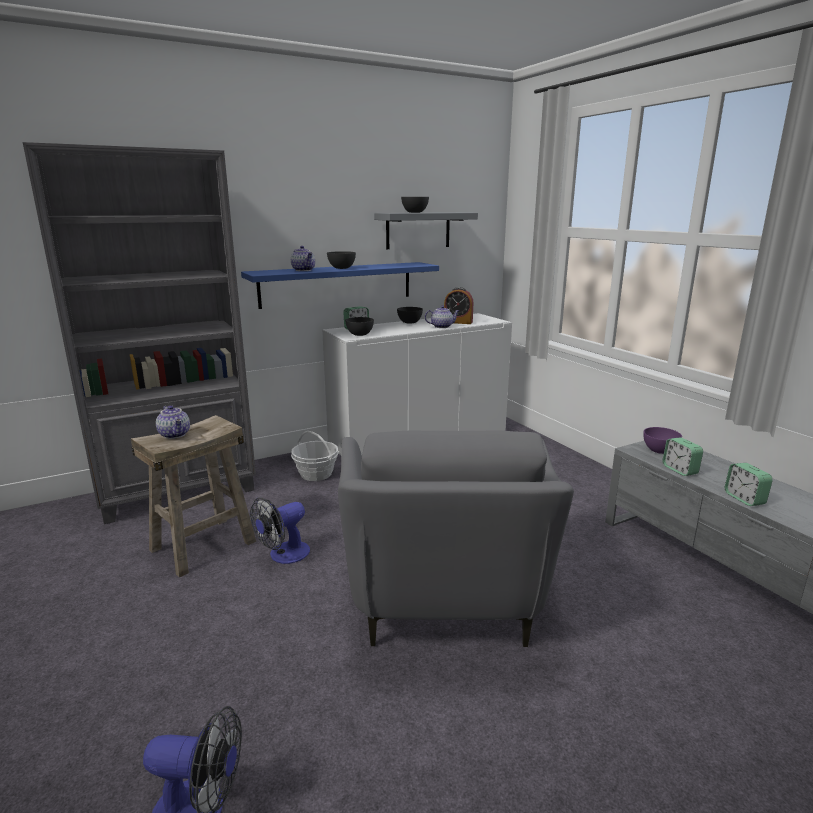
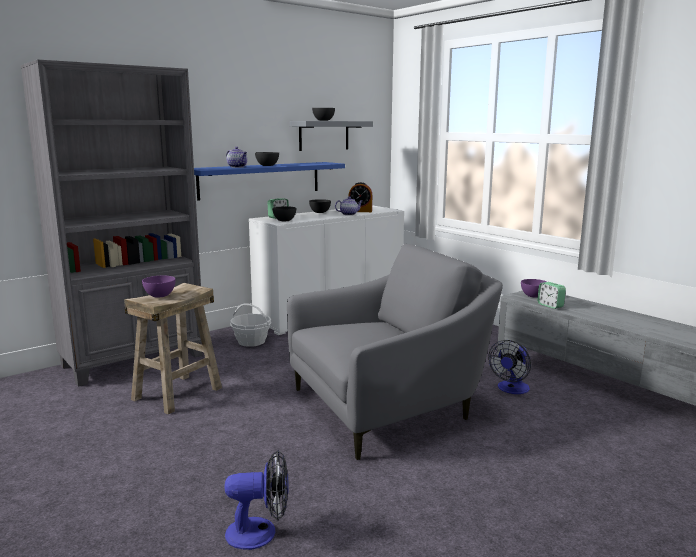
camera: 10 degrees left, 5 degrees down
(175, 434) = (160, 295): teapot -> purple bowl
(283, 555) = (249, 395): fan -> fan (511, 389)
(444, 593) = (388, 407): grey armchair -> grey armchair turned 105 degrees counterclockwise
(744, 499) = (597, 318): alarm clock -> none

